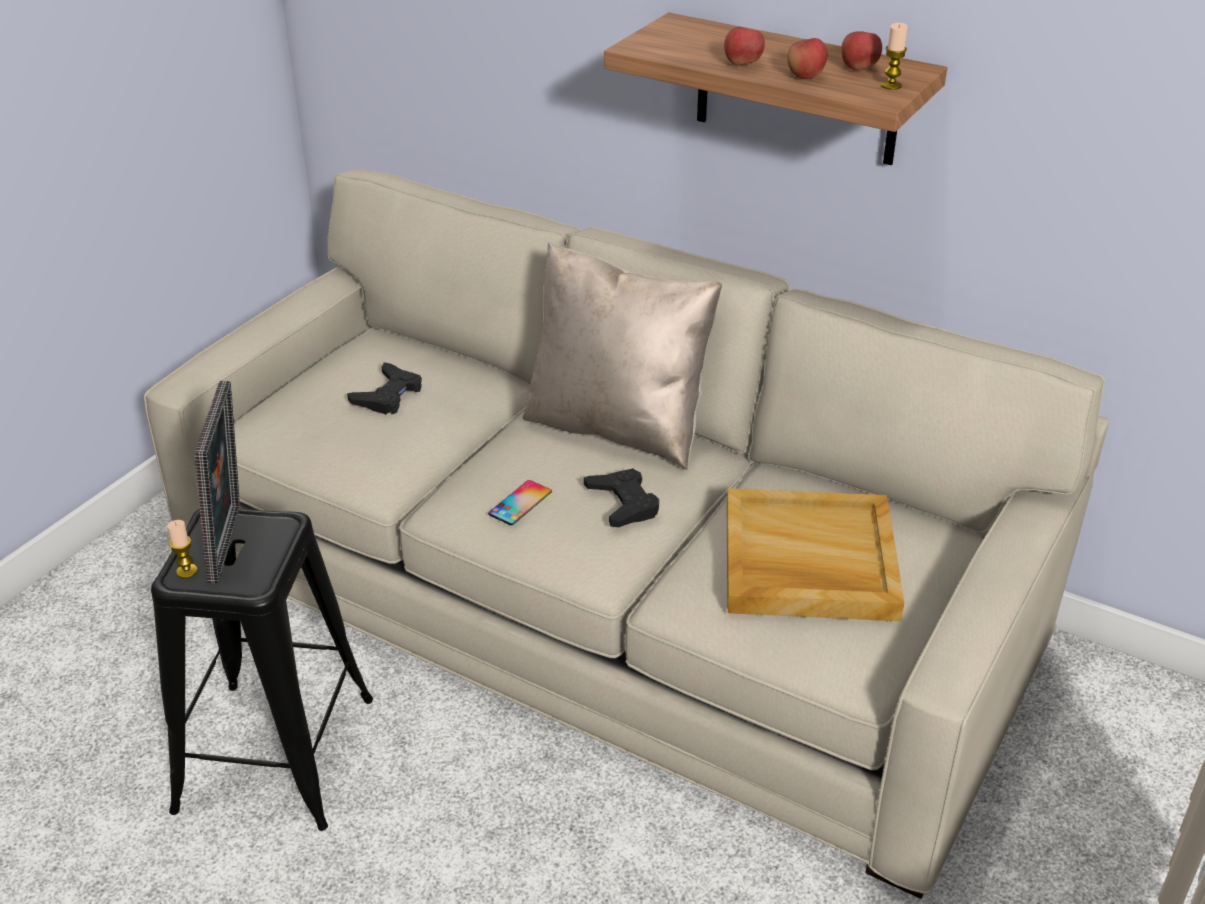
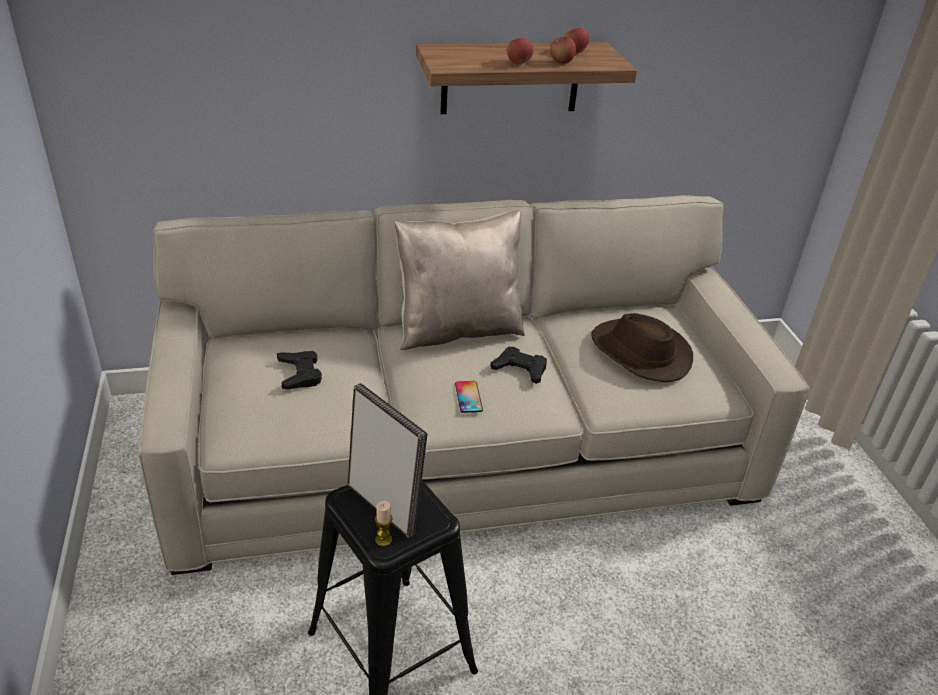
camera: 45 degrees left, 0 degrees up
(807, 561) = (639, 353): beige tray -> brown hat
(891, 86) = (607, 57): candle -> none

